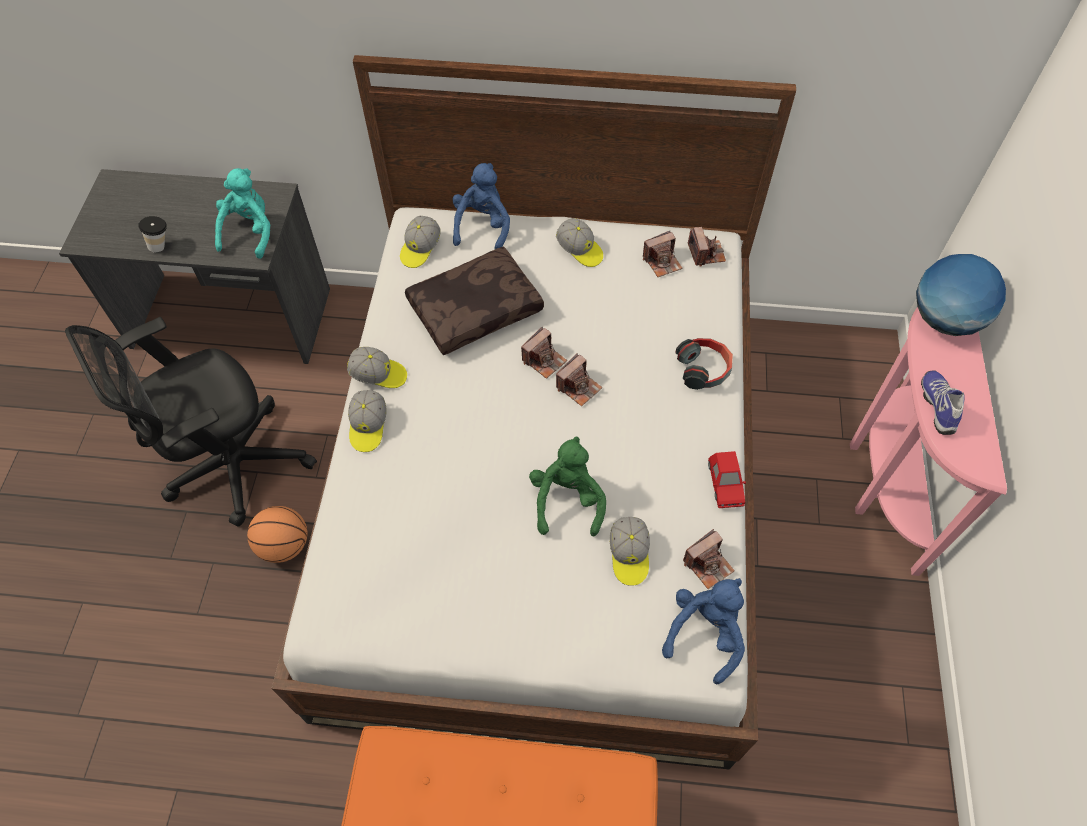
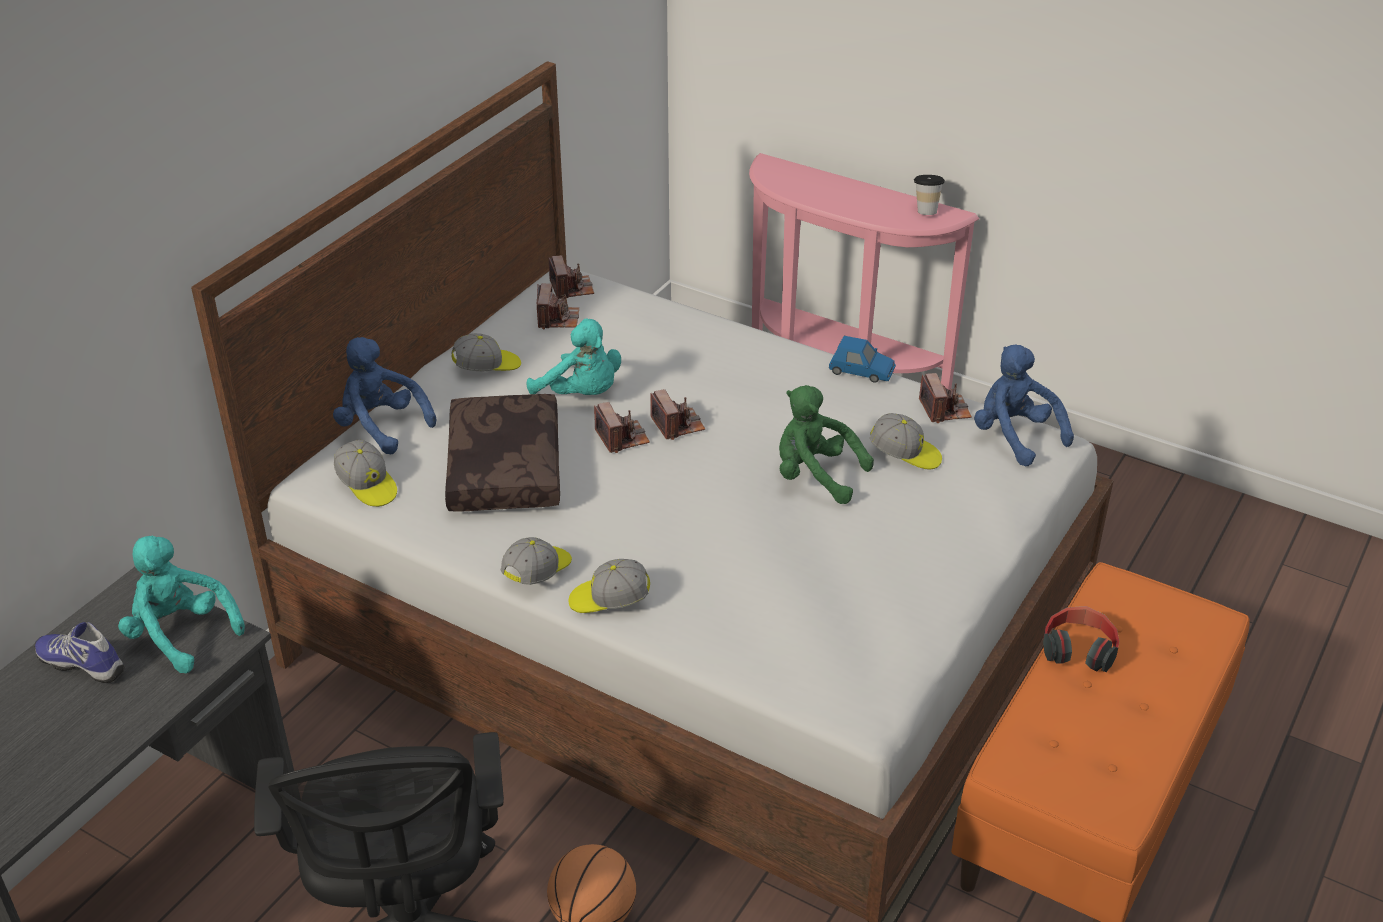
camera: 65 degrees left, 20 degrees down
(162, 246) = (111, 737): cup -> cup (926, 211)
(368, 426) = (609, 600): cap -> cap turned 150 degrees clockwise
(581, 315) = (581, 394): none -> turquoise plush toy
(704, 369) = (718, 338): headphones -> headphones (1079, 649)
(706, 253) = (571, 288): camera -> camera turned 60 degrees clockwise
(725, 483) = (861, 371): red toy car -> blue toy car
(939, 406) = (873, 213): shoe -> shoe (83, 663)
(944, 319) = (784, 177): globe -> none

